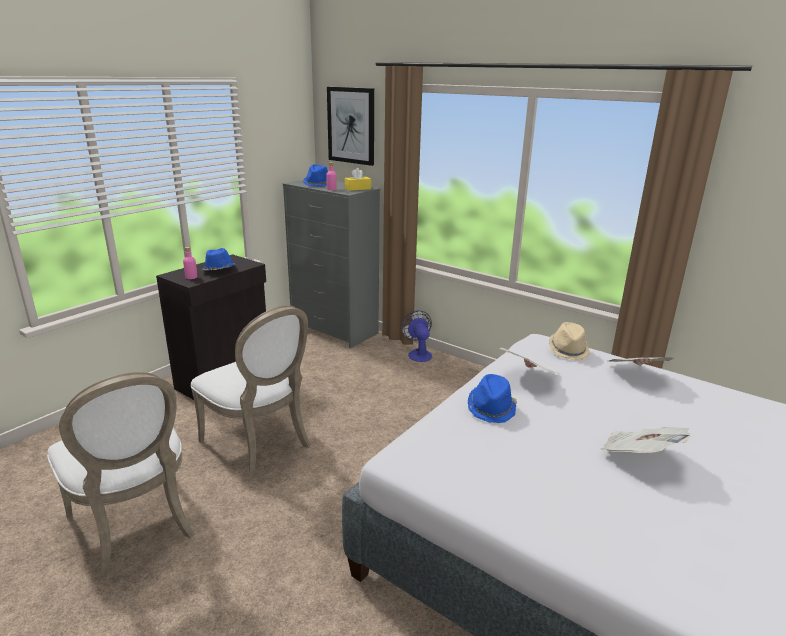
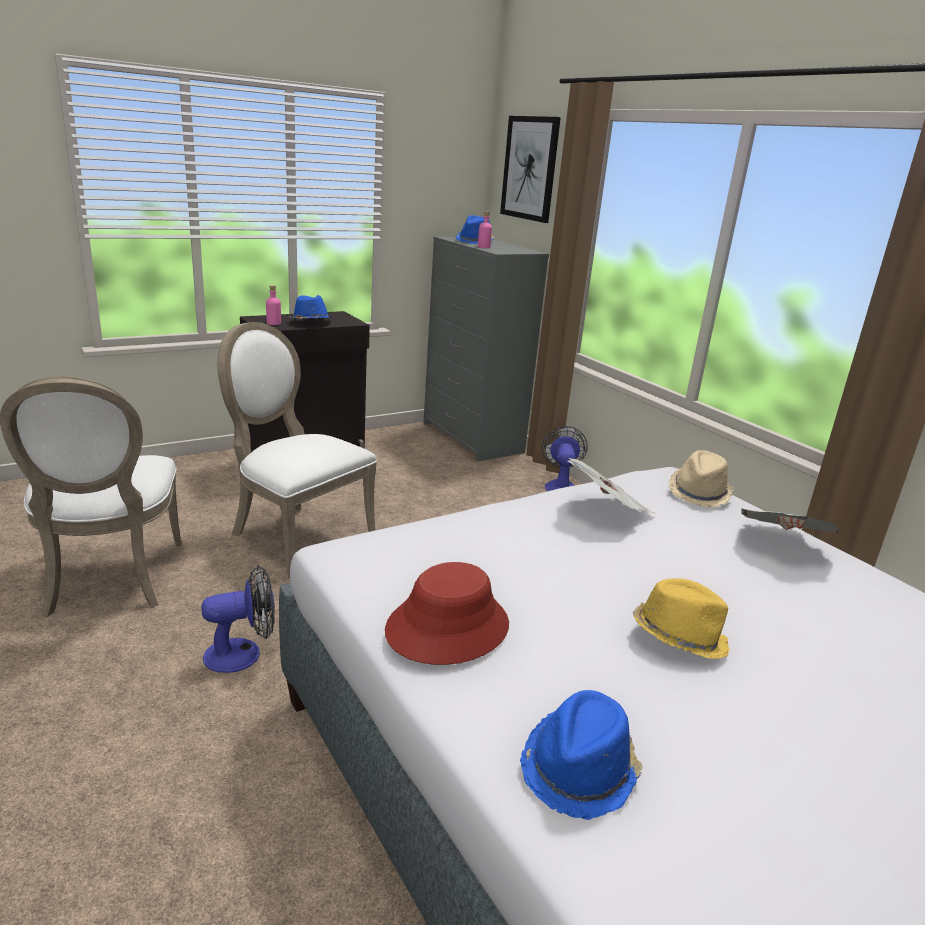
camera: 20 degrees right, 0 degrees up
(261, 443) = (296, 535): white chair -> white chair turned 150 degrees clockwise
(289, 551) = (243, 653): none -> fan
(357, 188) = (518, 250): yellow tissue box -> none
(491, 408) = (517, 530): blue hat -> blue hat (580, 769)
(515, 494) = (447, 627): none -> red hat
(638, 456) = (678, 637): newspaper -> yellow hat

